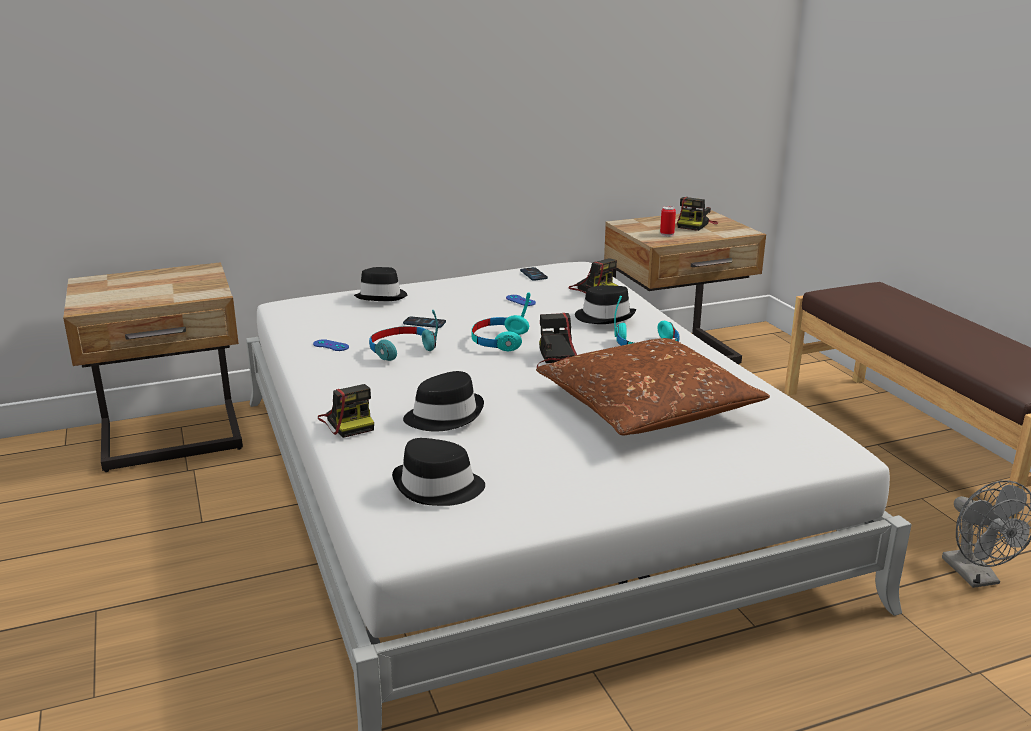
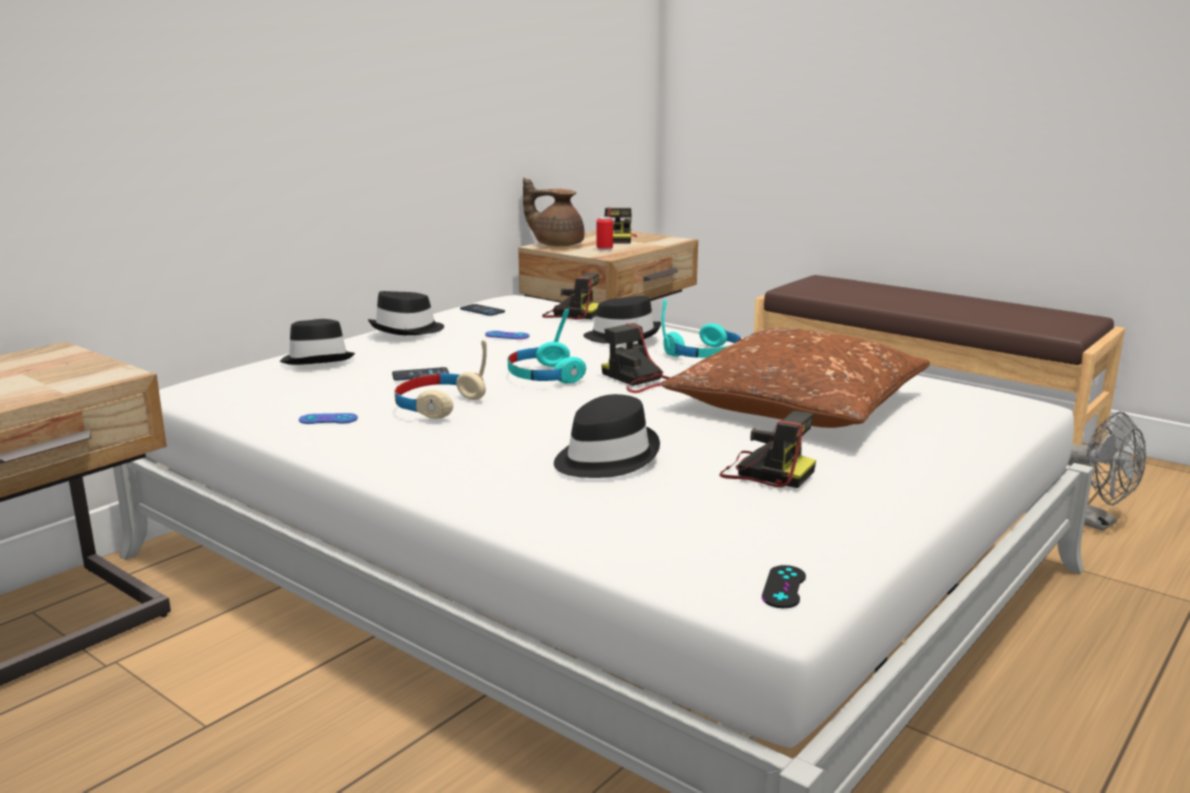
camera: 30 degrees left, 5 degrees down
(348, 422) = (489, 492): camera -> camera (764, 472)
(401, 350) = (437, 405): turquoise headphones -> beige headphones
(419, 536) = (784, 587): none -> black game controller
(438, 488) = (717, 532): black hat -> black hat (407, 329)
(638, 223) = (557, 244): none -> brown teapot

